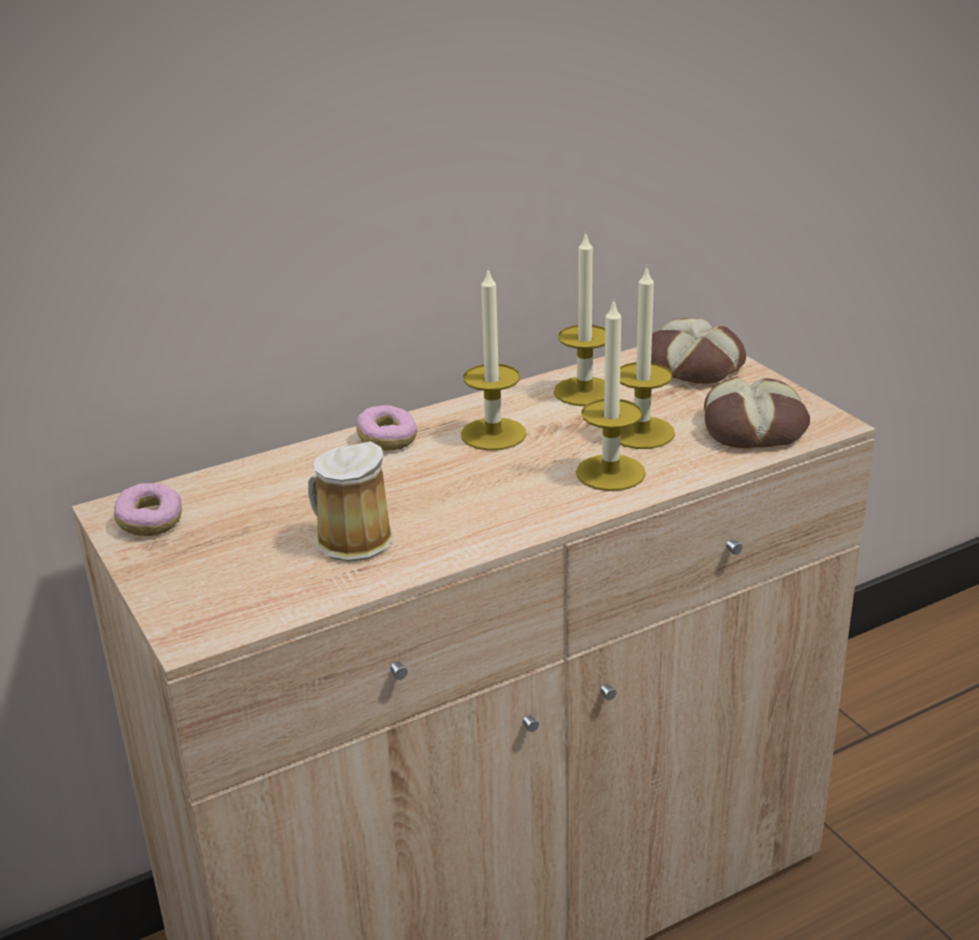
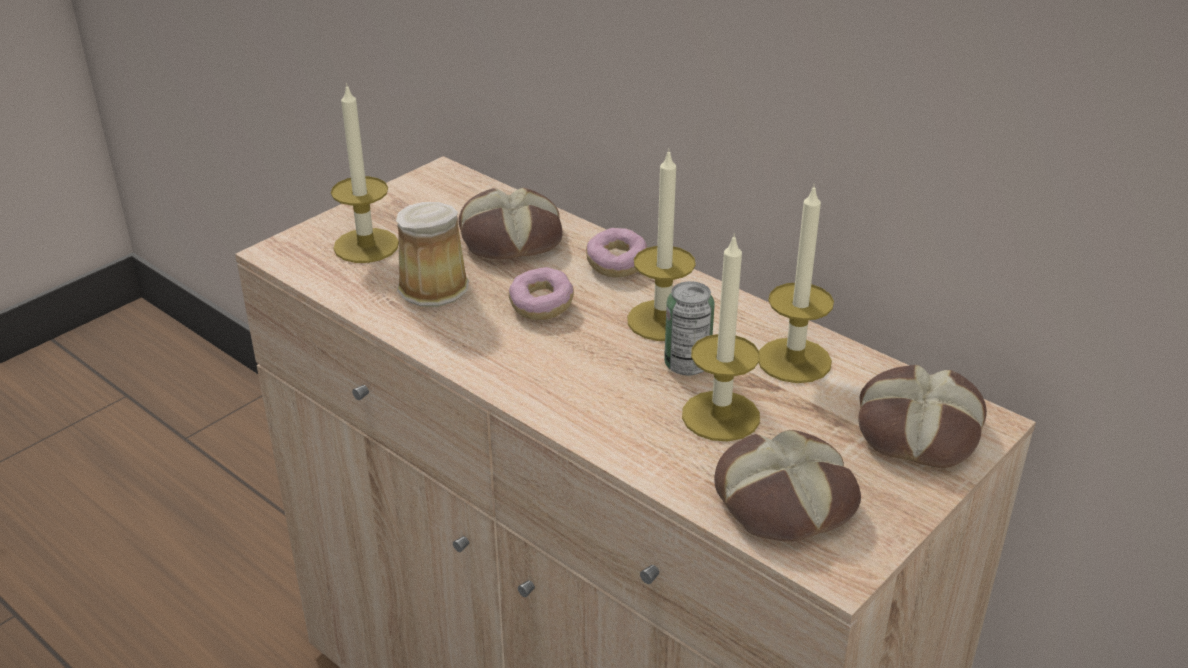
camera: 70 degrees right, 5 degrees up
(150, 523) = (429, 192): donut -> donut (541, 306)
(295, 487) = (510, 239): none -> bread
(565, 434) = (687, 365): none -> can
(610, 473) = (619, 408): candle -> candle (366, 246)

